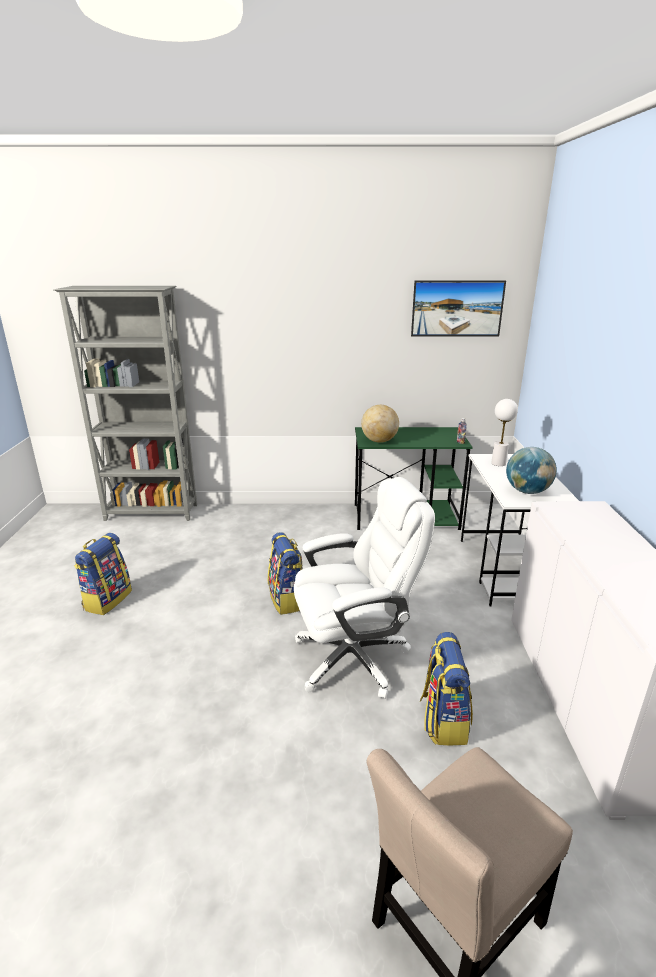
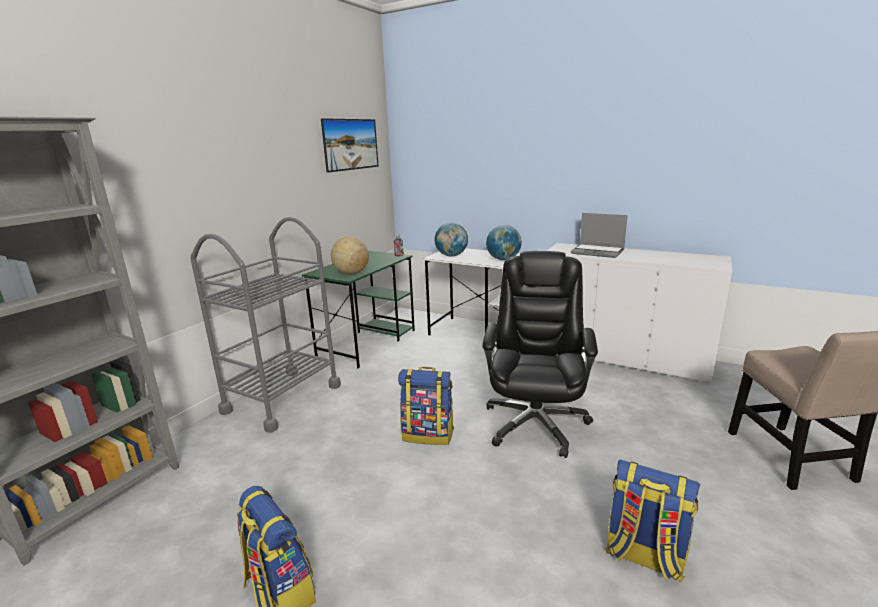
camera: 60 degrees left, 5 degrees down
(285, 518) = (282, 398): none -> grey cart
(354, 657) = (535, 422): white office chair -> black office chair
(443, 720) = (621, 407): backpack -> backpack (643, 556)
(498, 463) = (451, 256): white table lamp -> globe
(596, 535) = (598, 252): none -> laptop

